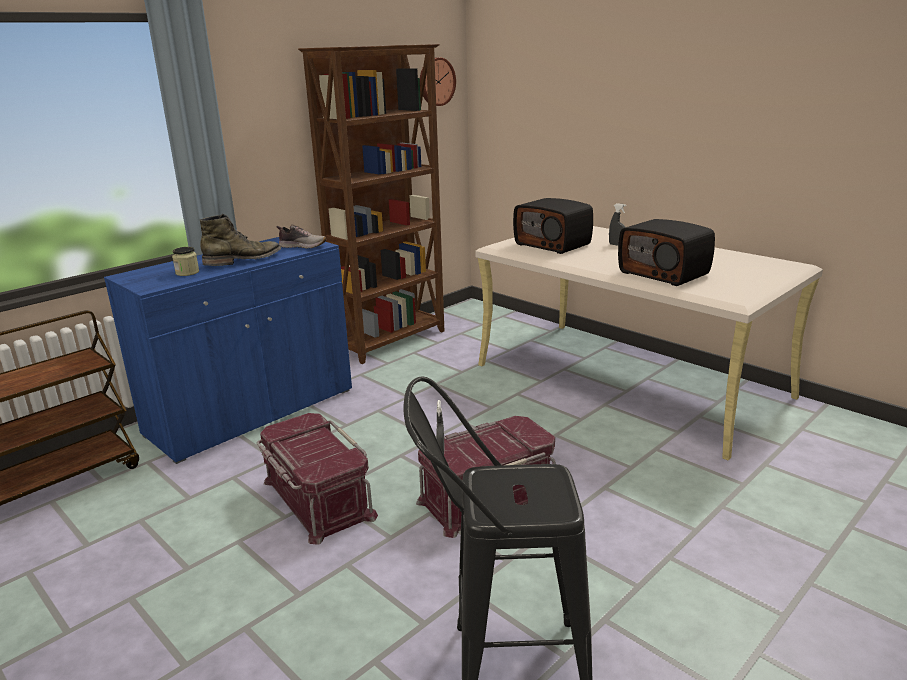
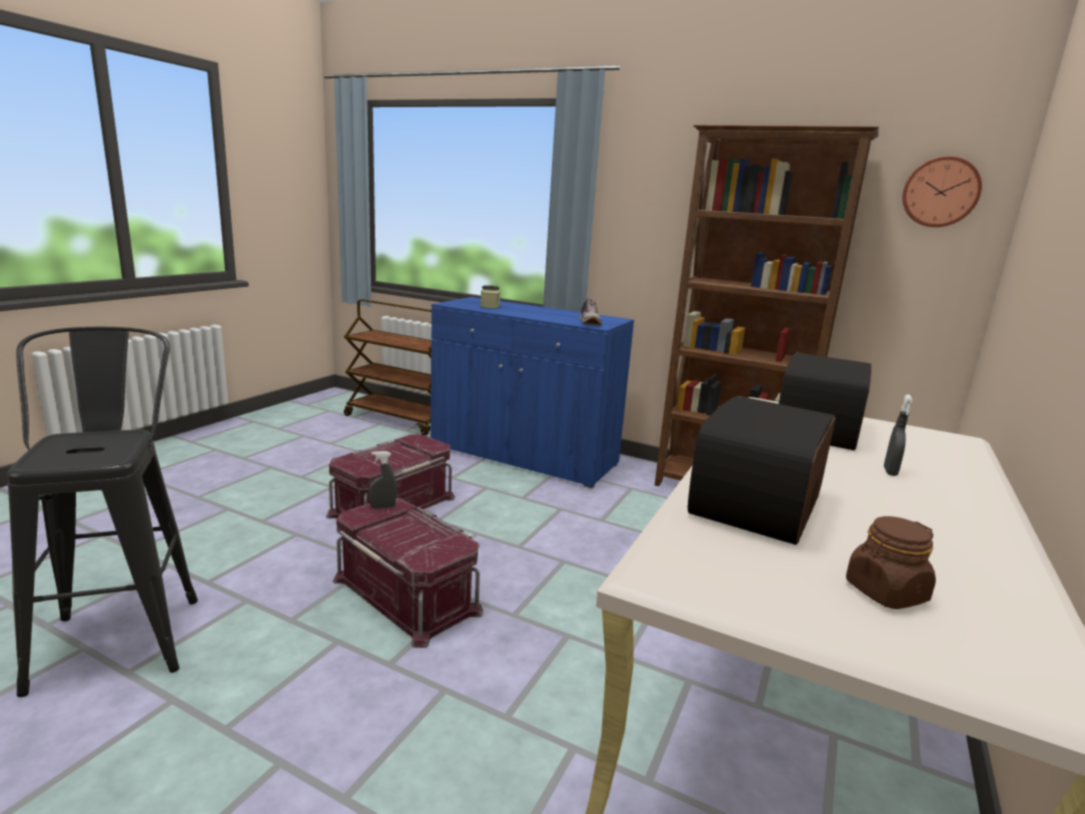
camera: 70 degrees right, 5 degrees down
(244, 260) = (532, 314): green boot -> none
(741, 270) = (885, 592): none -> brown jar

